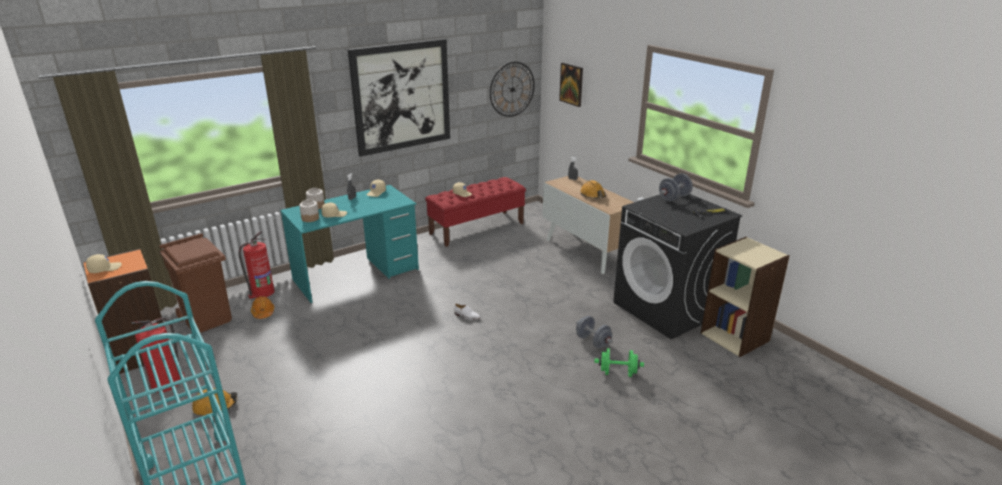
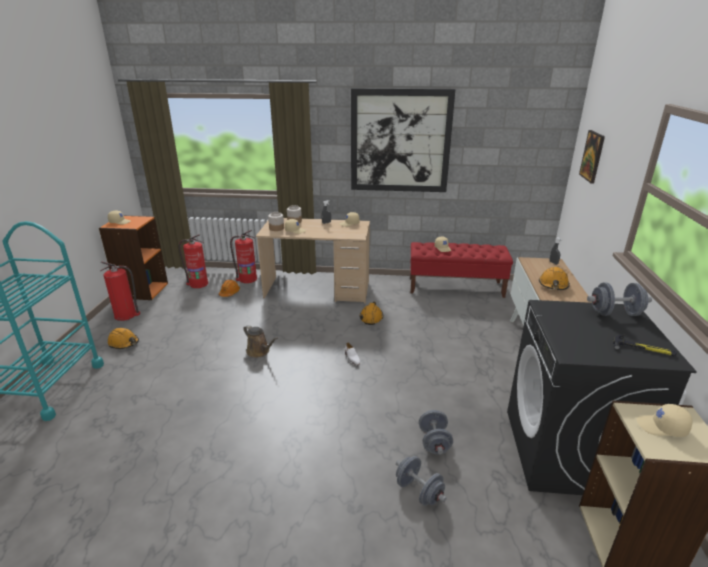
camera: 40 degrees right, 0 degrees up
(207, 319) = (198, 284): brown trash can -> fire extinguisher
(356, 275) = (317, 290): turquoise desk -> beige desk
(379, 347) = (259, 351): none -> brown watering can
(439, 279) = (371, 317): none -> orange hard hat
(512, 89) = (531, 155): wall clock -> none
(618, 373) = (419, 491): green dumbbell -> grey dumbbell
(747, 252) = (662, 427): none -> beige cap

